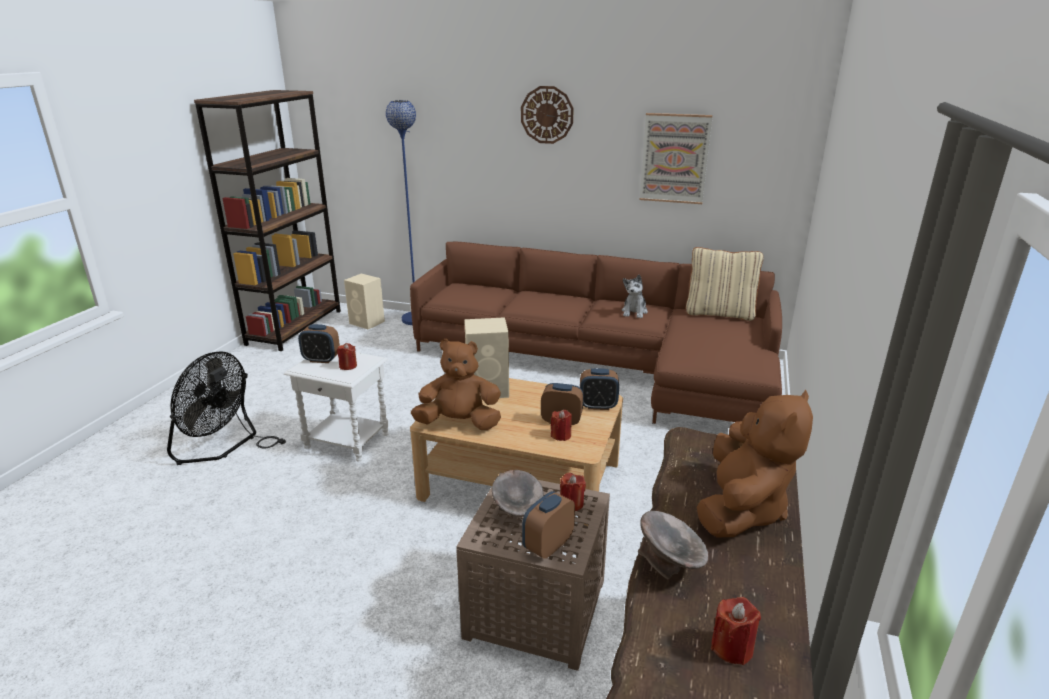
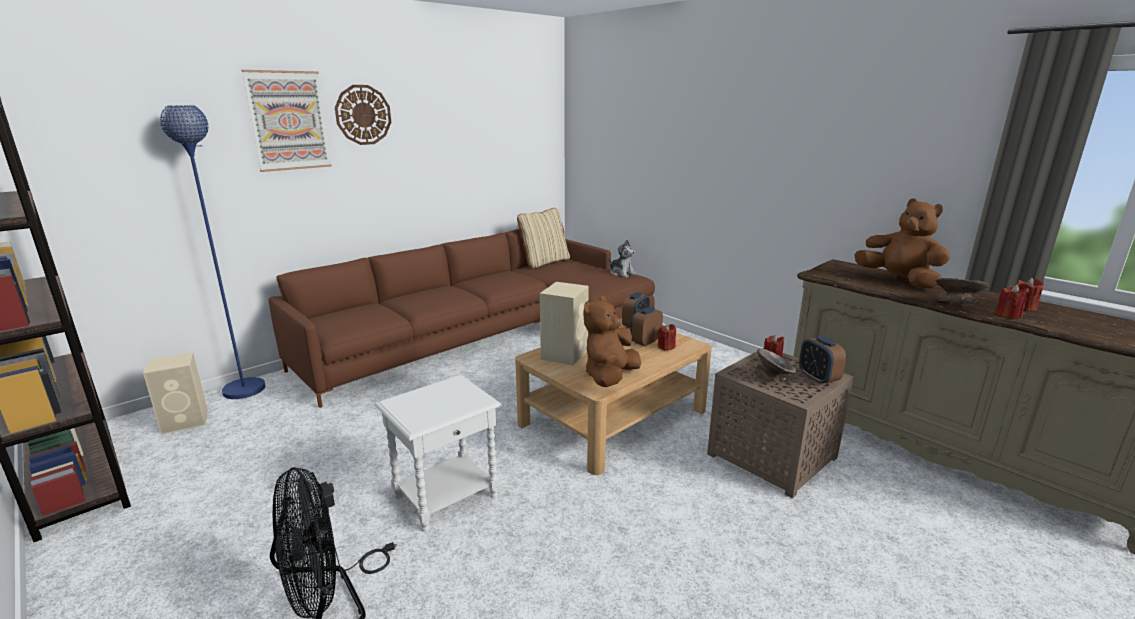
camera: 60 degrees left, 5 degrees down
(321, 359) = (414, 408): alarm clock -> none
(348, 366) = (454, 396): red candle -> red candle (1008, 315)
(634, 312) = (505, 278): plush toy -> plush toy (621, 273)
(674, 158) = (478, 146): picture -> picture (288, 121)

